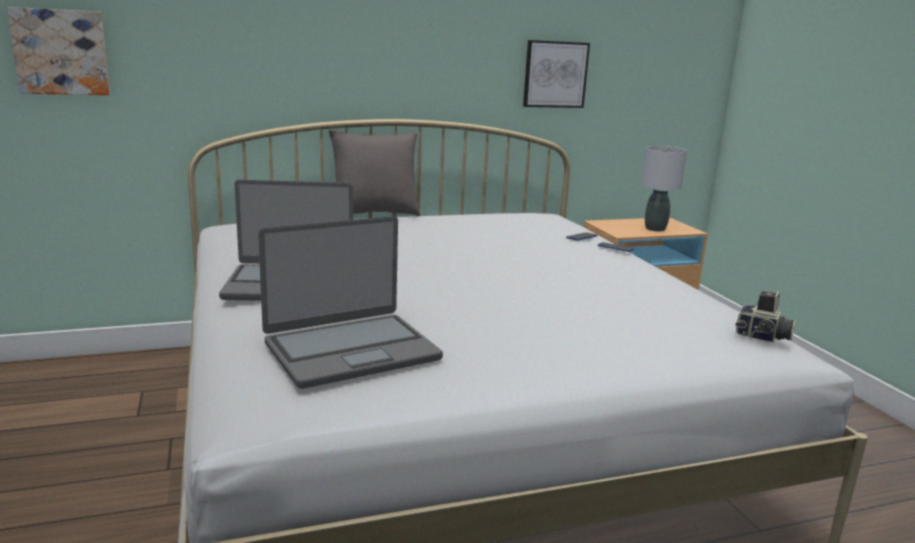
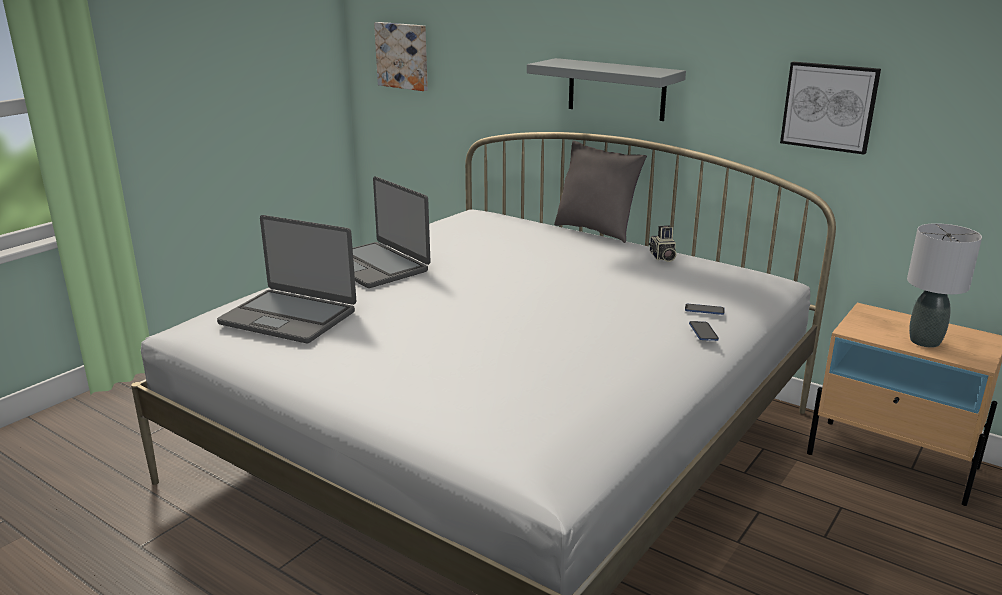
camera: 55 degrees right, 5 degrees up
(372, 74) = (616, 89): none -> grey shelf
(762, 337) = (548, 450): camera -> camera (662, 257)

